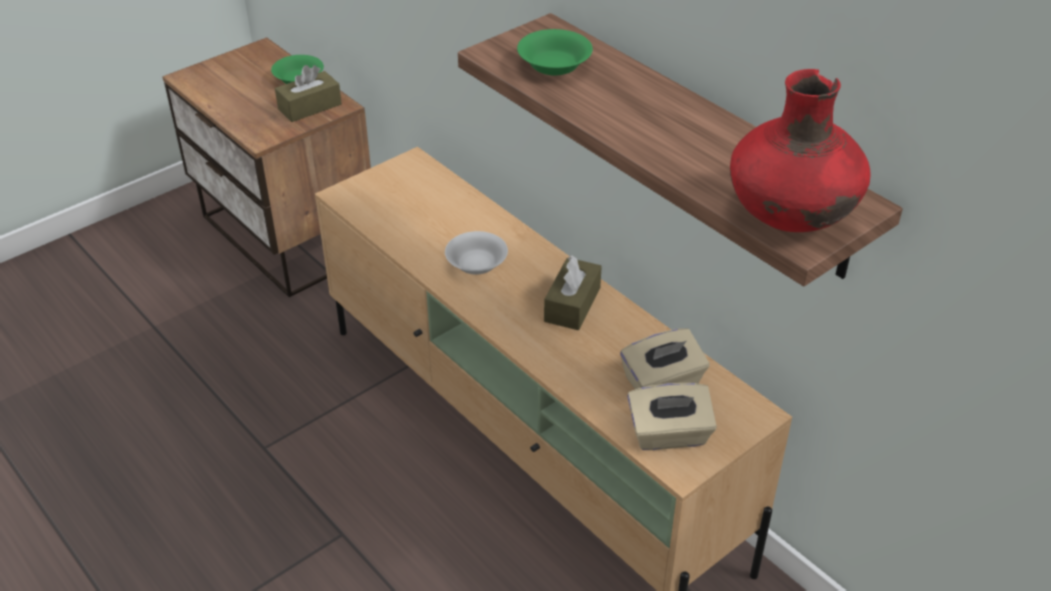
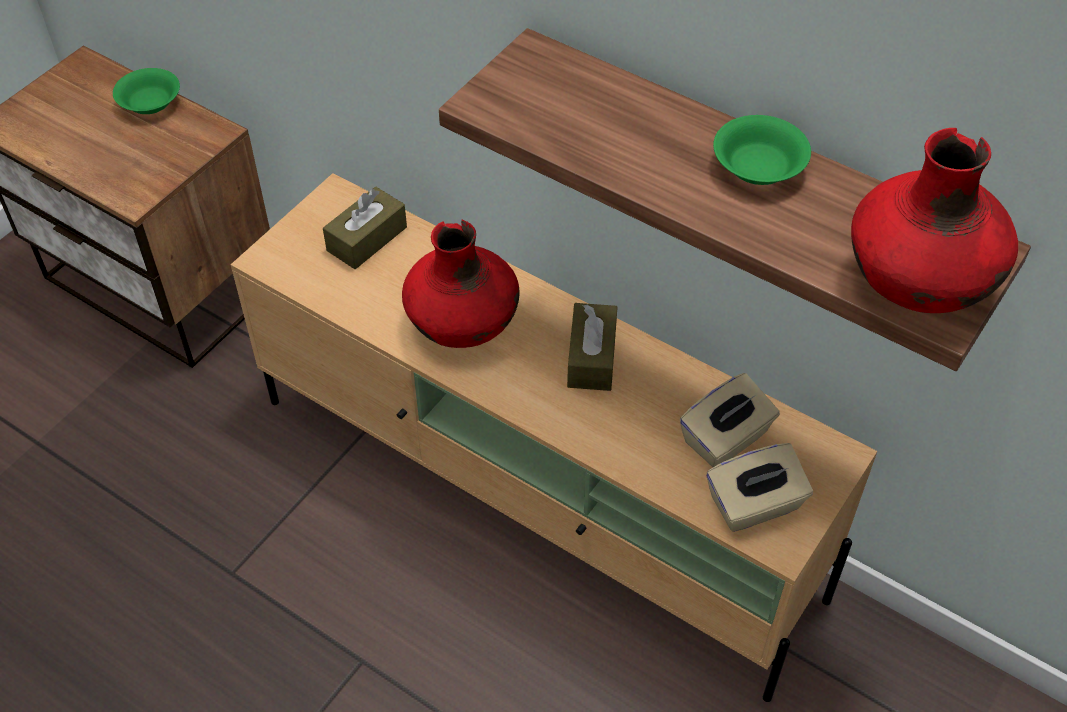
camera: 15 degrees left, 10 degrees up
(310, 107) = (178, 140): brown tissue box -> brown tissue box (367, 239)
(477, 264) = (463, 325): white bowl -> red vase
(555, 66) = (565, 110): green bowl -> green bowl (758, 166)

